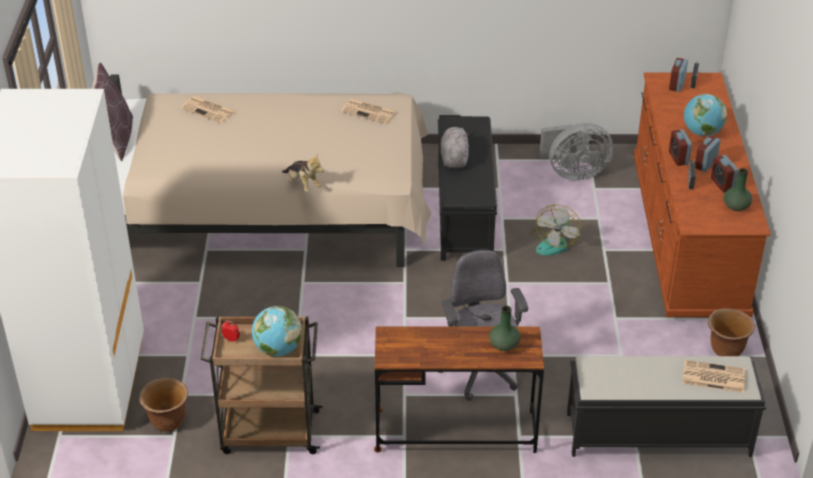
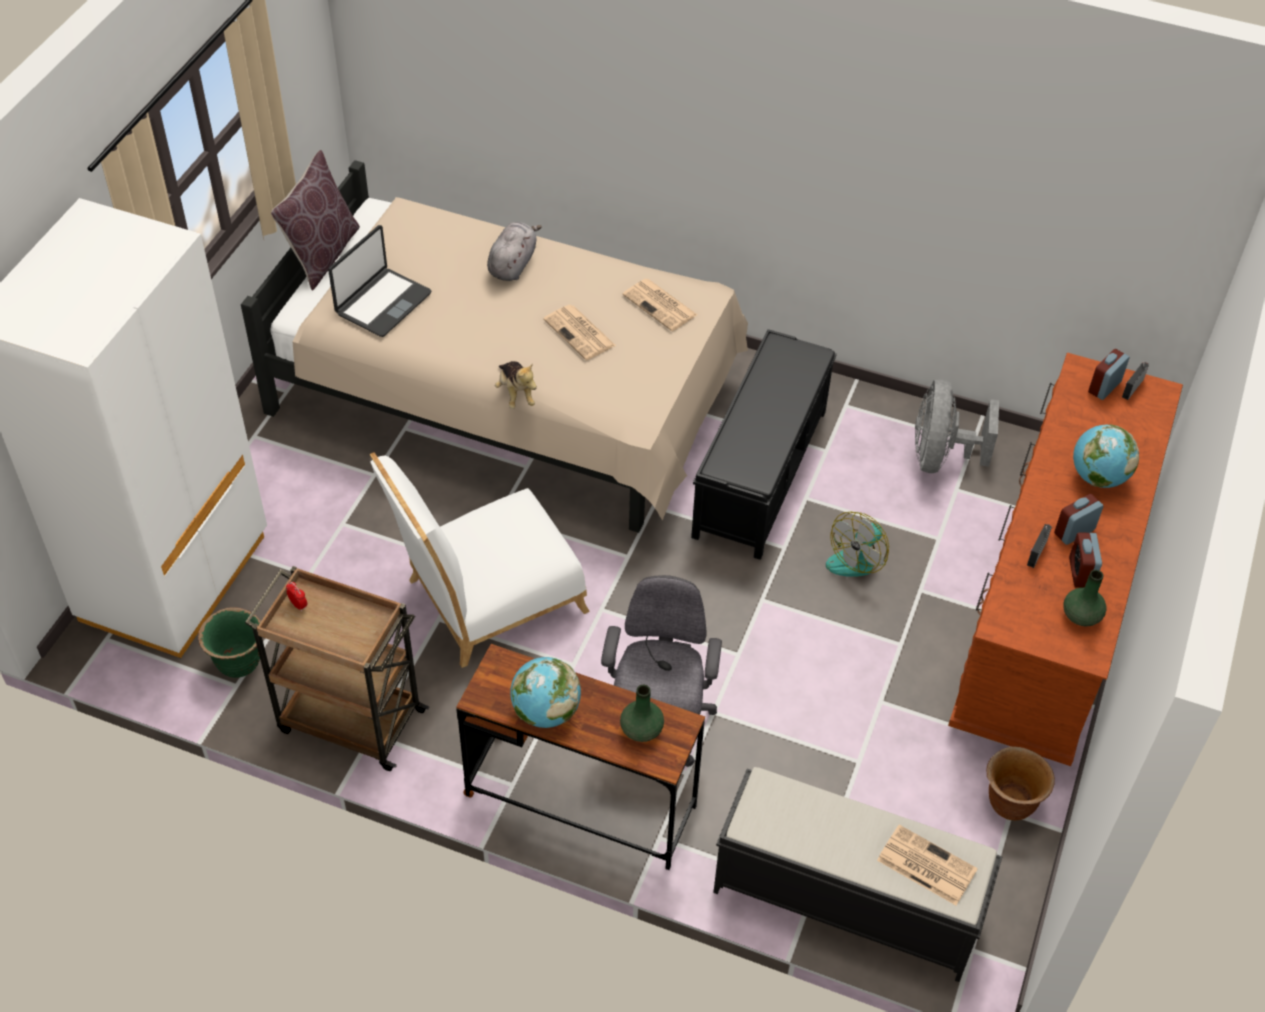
camera: 20 degrees right, 10 degrees up
(167, 421) = (238, 662): brown planter -> green planter
(177, 155) = (382, 303): none -> laptop
(209, 110) = (457, 244): newspaper -> newspaper (580, 333)
(278, 349) = (347, 639): globe -> globe (545, 712)
(323, 334) = (487, 600): none -> white chair
(454, 158) = (752, 403): grey plush toy -> grey plush toy (513, 264)
(573, 173) = (940, 456): grey fan -> grey fan turned 90 degrees clockwise
(678, 158) = (1040, 510): alarm clock -> none

